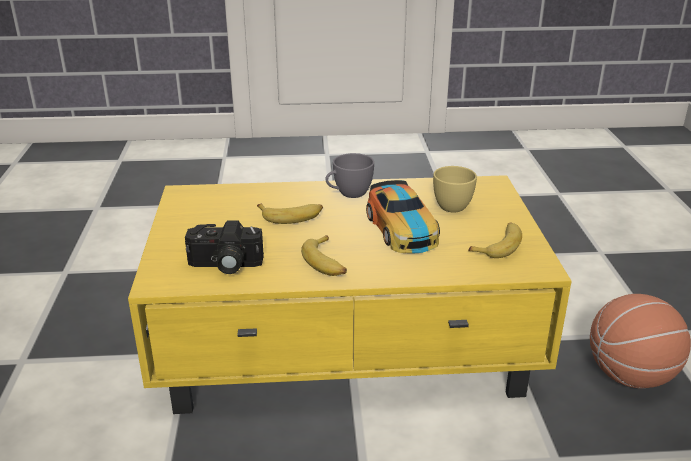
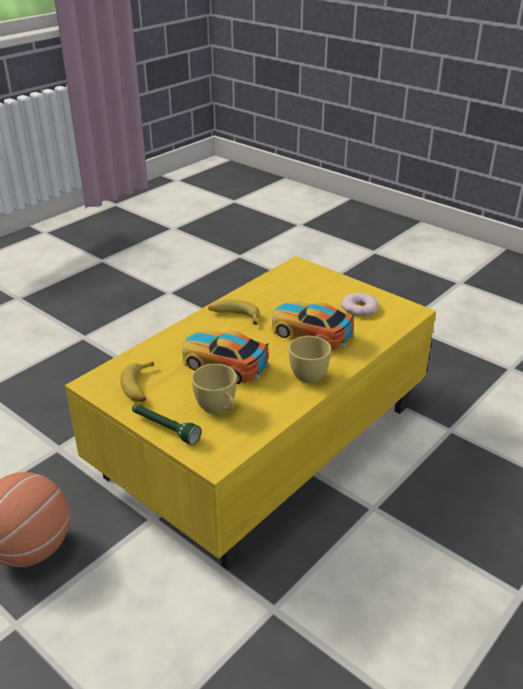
camera: 135 degrees right, 5 degrees up
(211, 213) = (359, 308): none -> donut
(224, 265) = (285, 287): camera -> none
(291, 216) = (310, 333): banana -> toy car
(348, 194) = (309, 373): grey cup -> yellow cup
(509, 211) = (164, 428): none -> green flashlight

